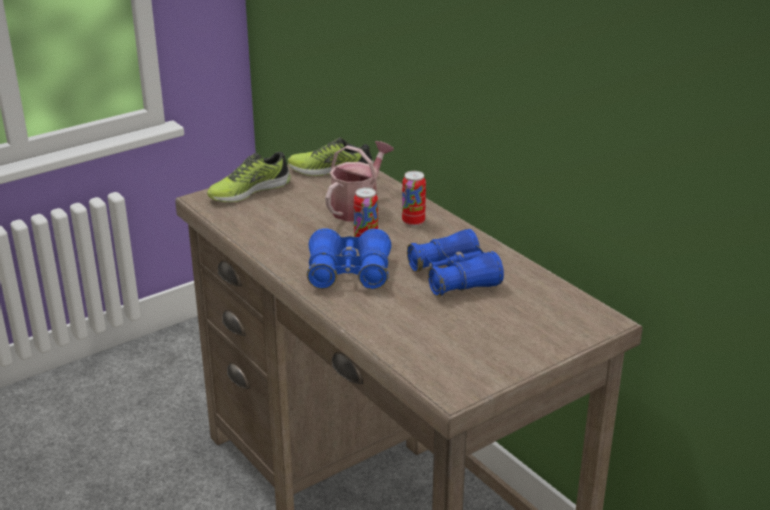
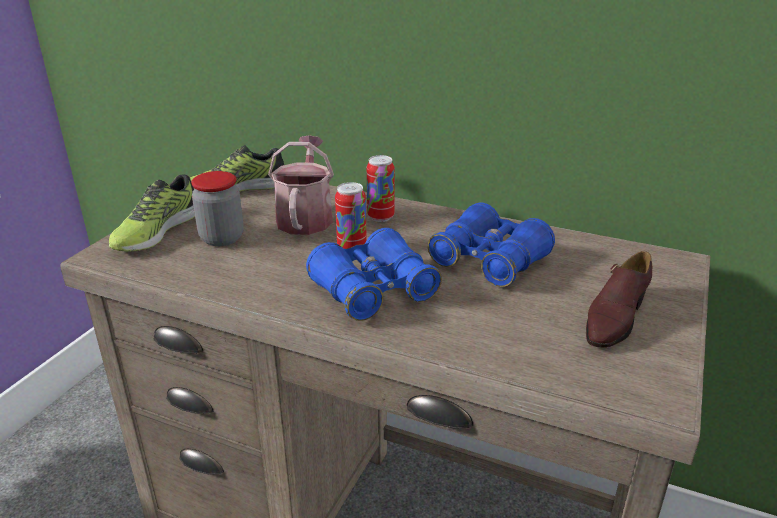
camera: 30 degrees left, 0 degrees up
(286, 208) = (222, 238): none -> jar
(492, 341) = (614, 318): none -> brown shoe

